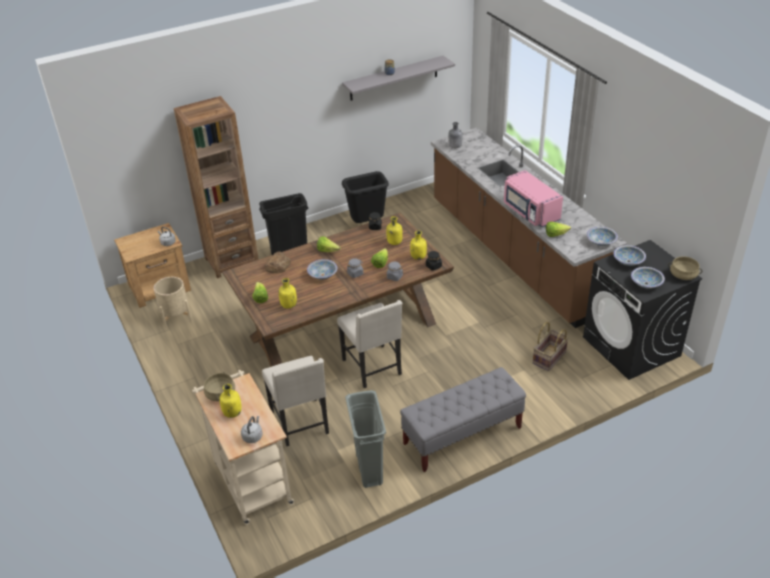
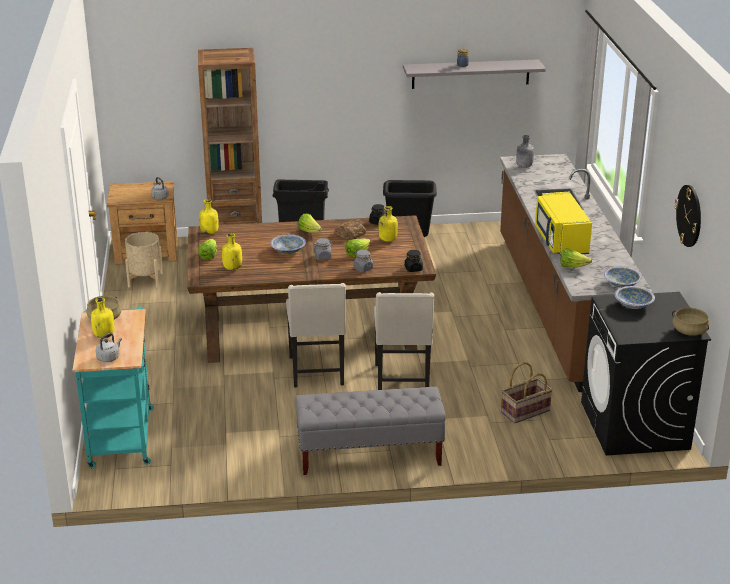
camera: 20 degrees right, 10 degrees down
(250, 479) = (121, 433): beige cart -> turquoise cart
(278, 265) = (248, 233): bread -> bread (350, 233)
(301, 423) = (206, 400): beige chair -> beige chair (403, 381)
(369, 468) = (247, 456): grey trash can -> none
(418, 257) = (403, 257): yellow bottle -> yellow bottle (209, 232)
(530, 212) = (560, 241): pink microwave -> yellow microwave
(646, 283) = (636, 328): bowl -> none
(657, 182) = (689, 215): none -> wall clock

